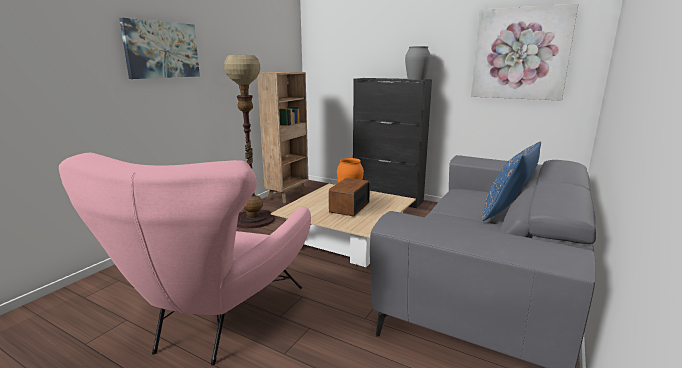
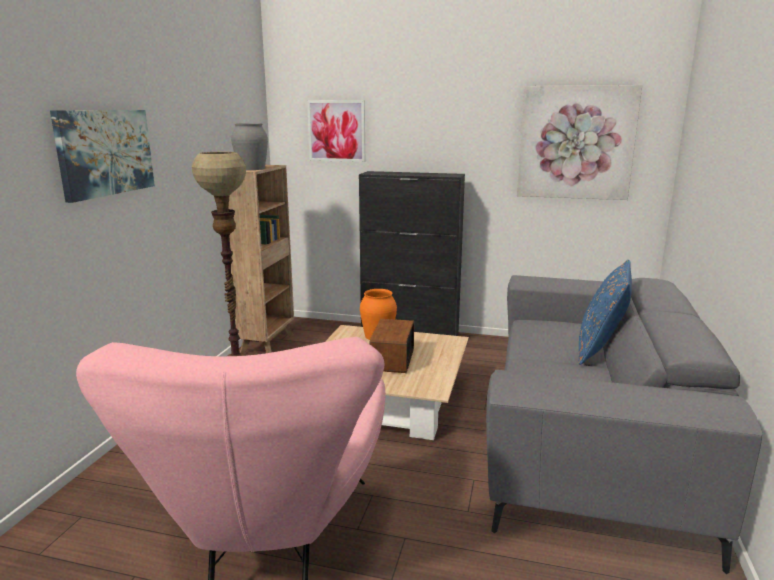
camera: 15 degrees left, 0 degrees up
(344, 49) = (336, 131): none -> picture
(416, 79) = (446, 174): grey vase -> grey vase (251, 169)

